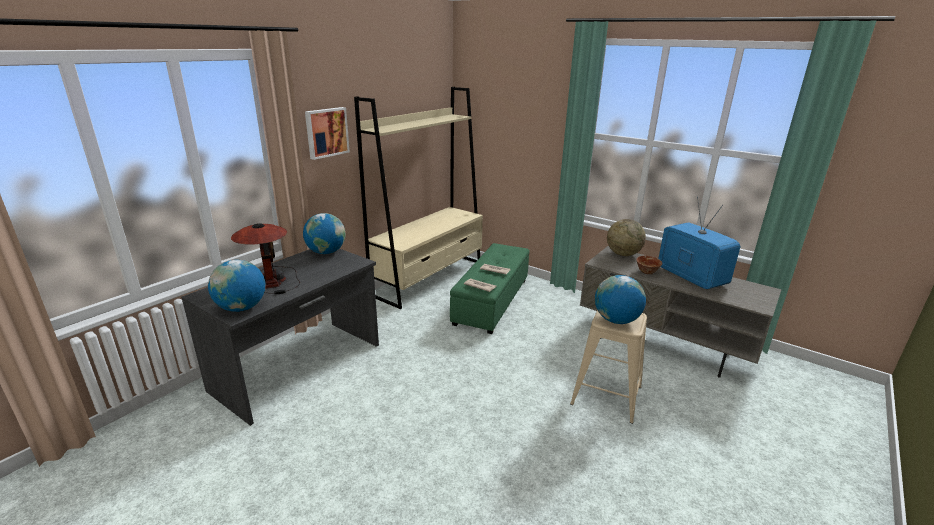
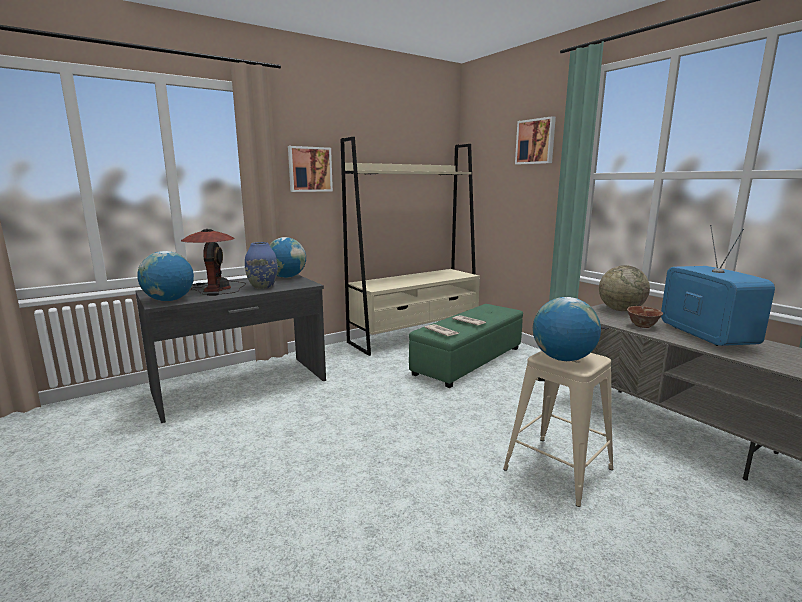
camera: 20 degrees right, 10 degrees down
(317, 272) = (262, 287): none -> blue vase
(538, 96) = (536, 141): none -> picture

